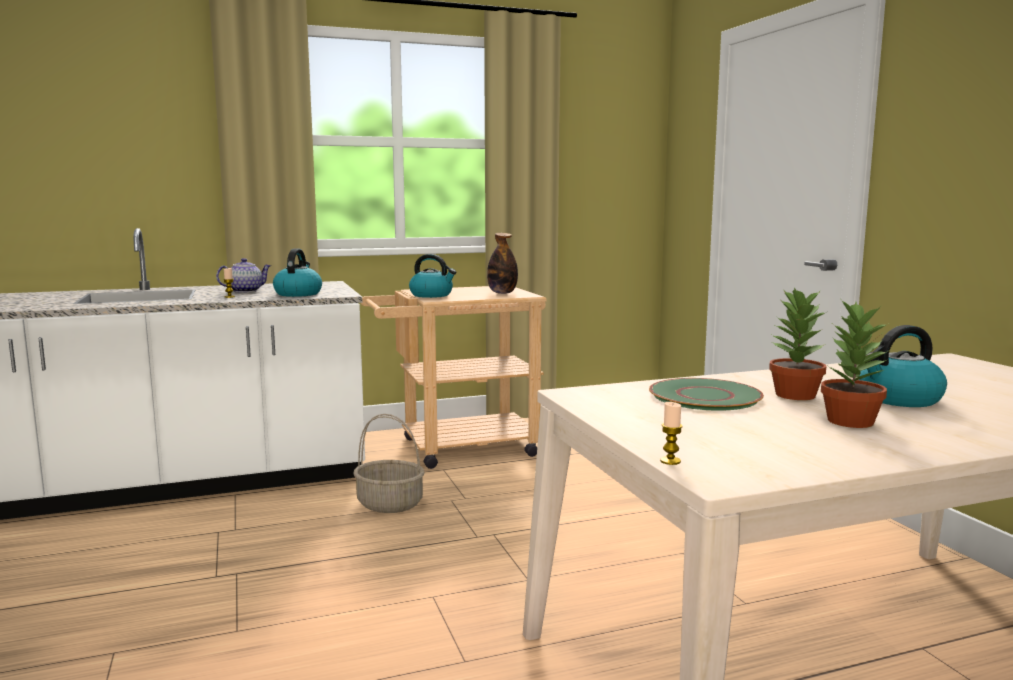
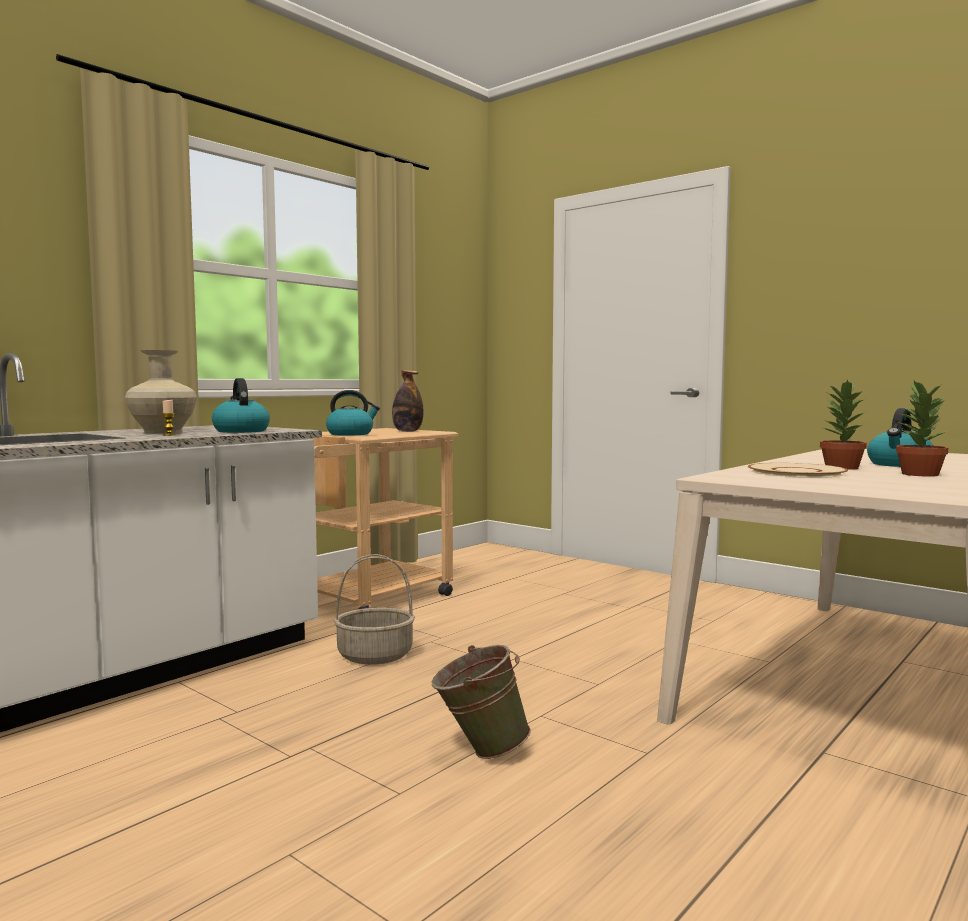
camera: 30 degrees left, 5 degrees down
(245, 291) = (162, 432): teapot -> beige vase
(339, 614) = (479, 751): none -> green bucket
(670, 461) = (916, 497): candle -> none
(705, 396) = (796, 472): green plate -> beige plate

